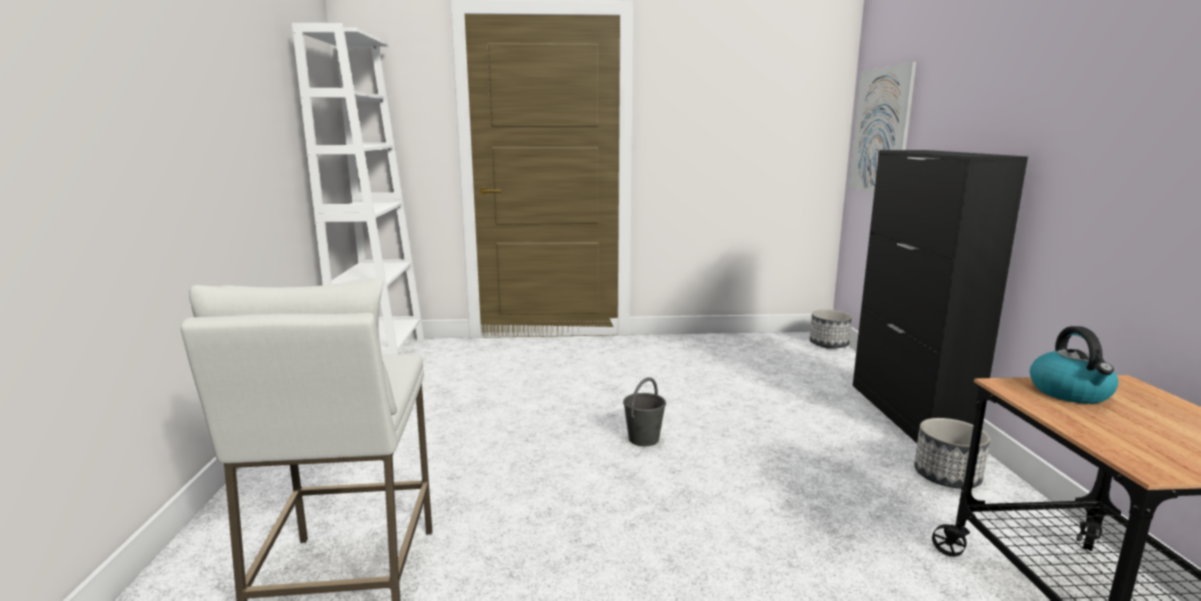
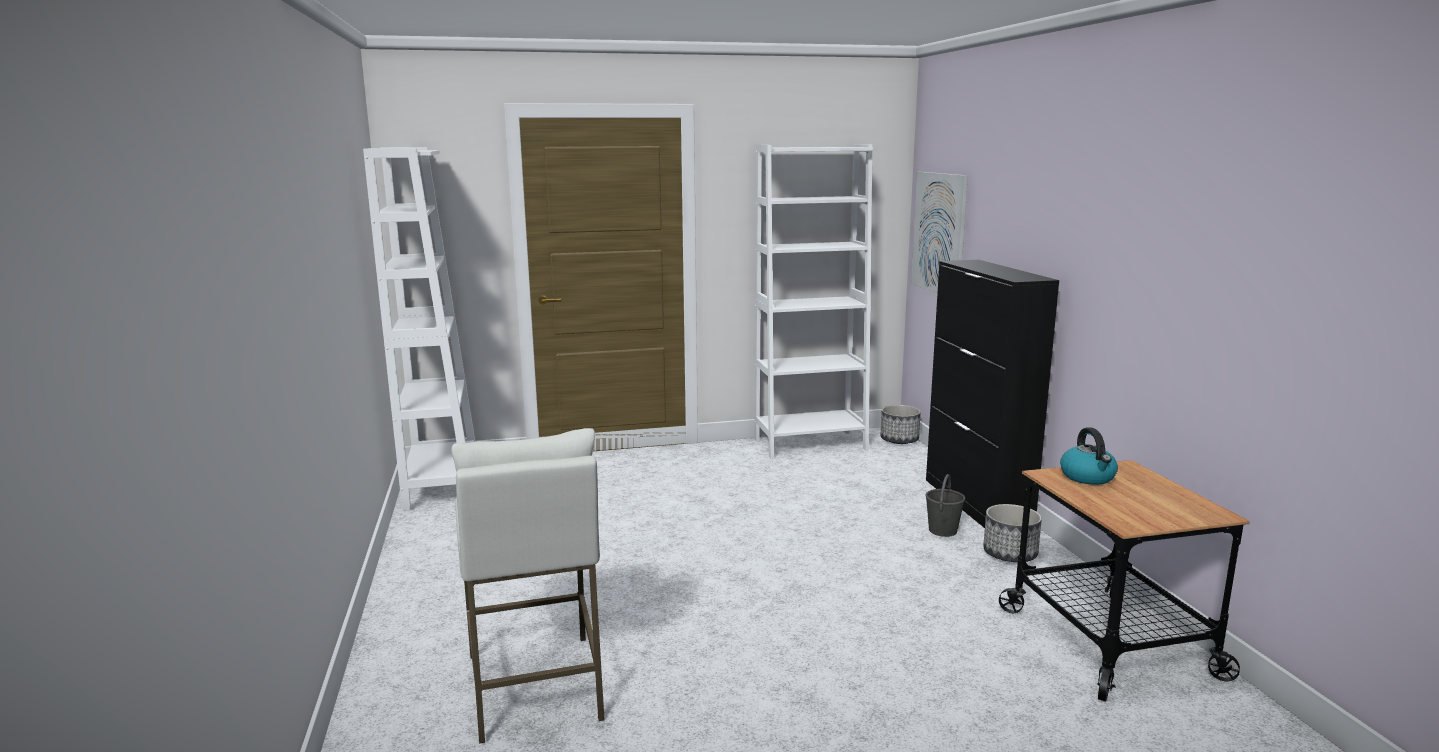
camera: 10 degrees left, 0 degrees up
(644, 439) = (745, 545): grey bucket -> grey bucket (943, 530)
(737, 343) = (810, 444): none -> white bookcase

